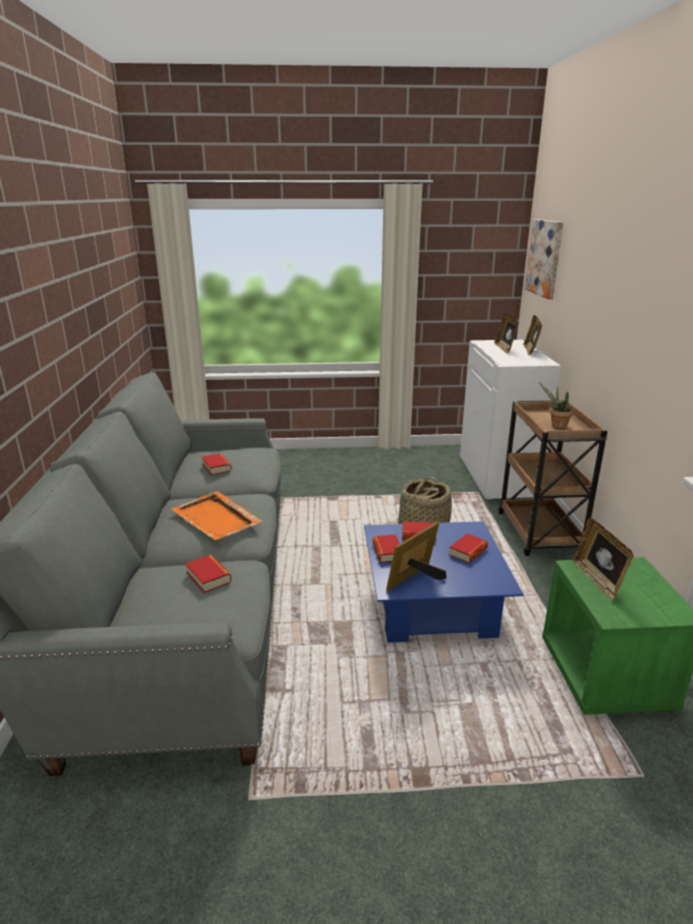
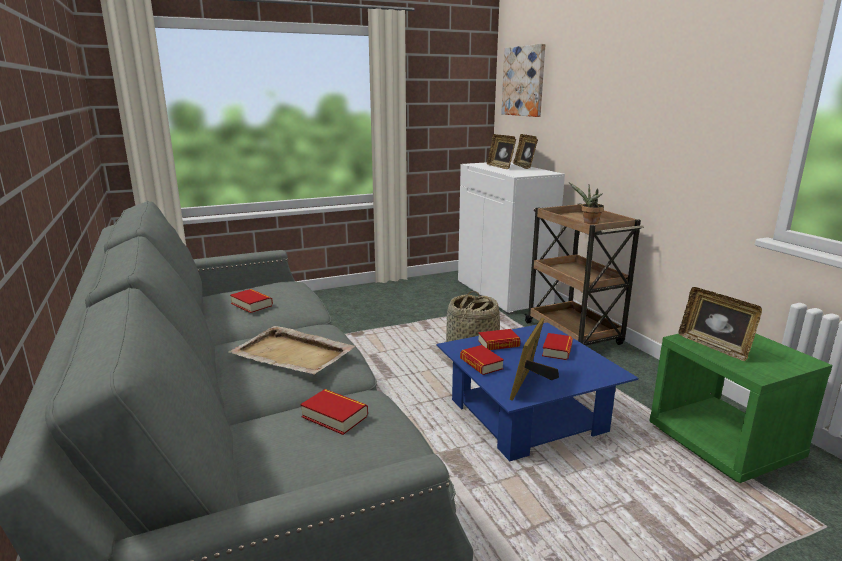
camera: 20 degrees left, 5 degrees down
(216, 519) = (293, 354): orange tray -> beige tray

